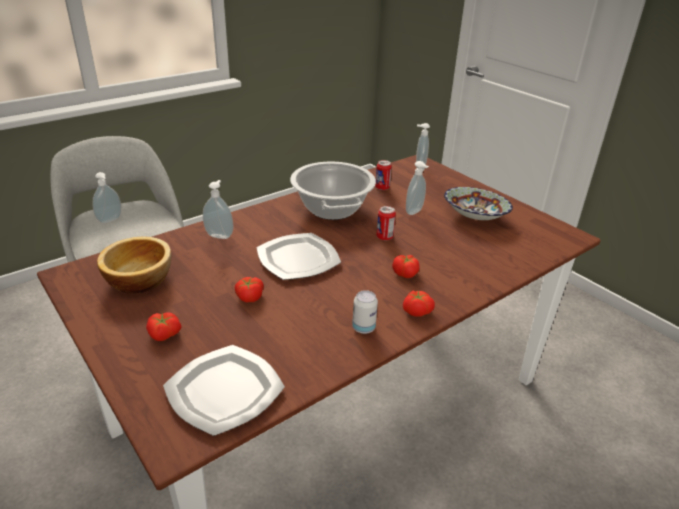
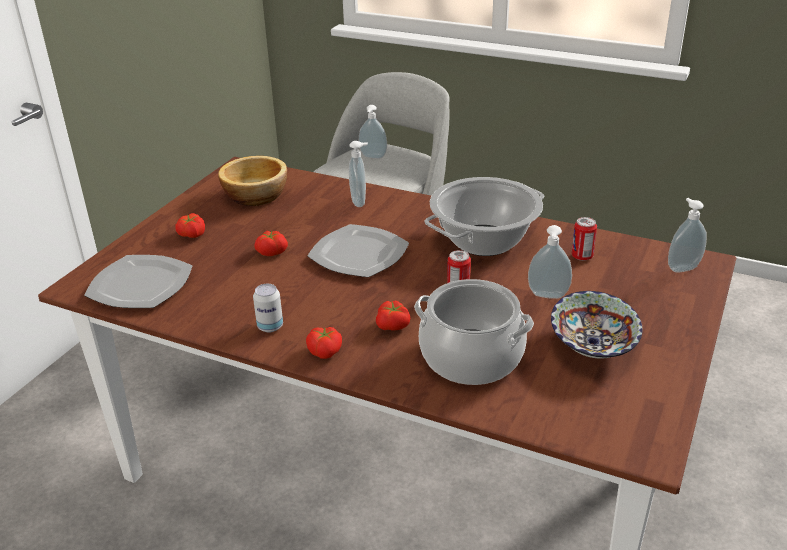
camera: 65 degrees right, 0 degrees up
(461, 256) = (471, 357): none -> cooking pot

